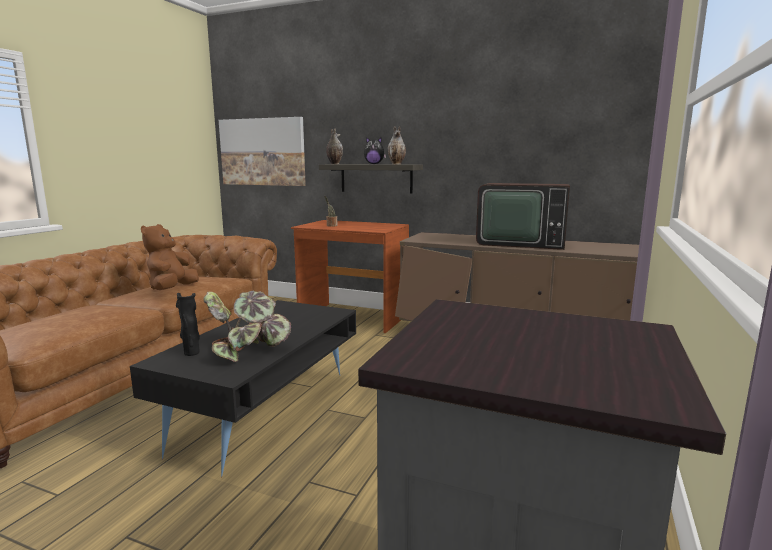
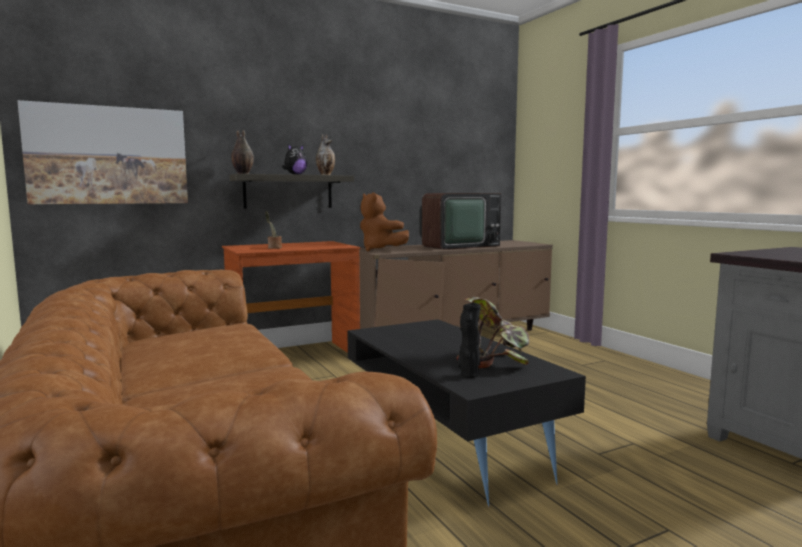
camera: 50 degrees left, 5 degrees down
(172, 289) = (225, 346): brown plush toy -> brown plush toy (380, 250)

